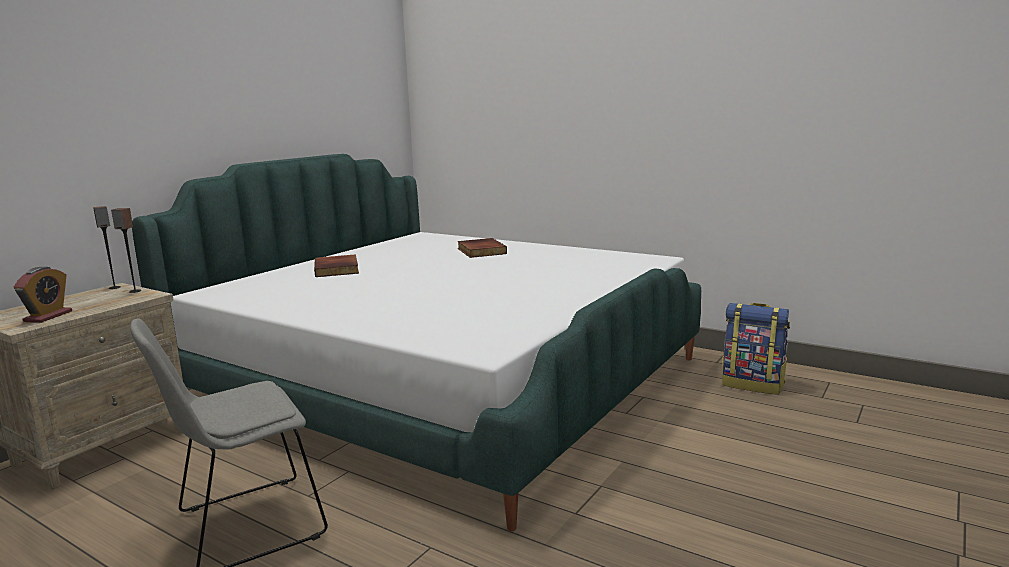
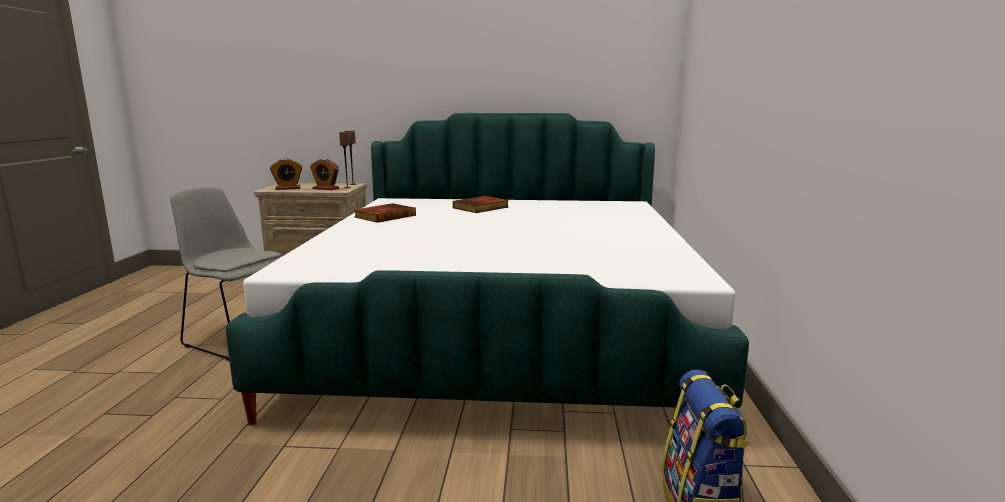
camera: 60 degrees right, 0 degrees up
(113, 300) = (326, 188): none -> alarm clock
(480, 251) = (603, 224): book -> book (385, 216)

